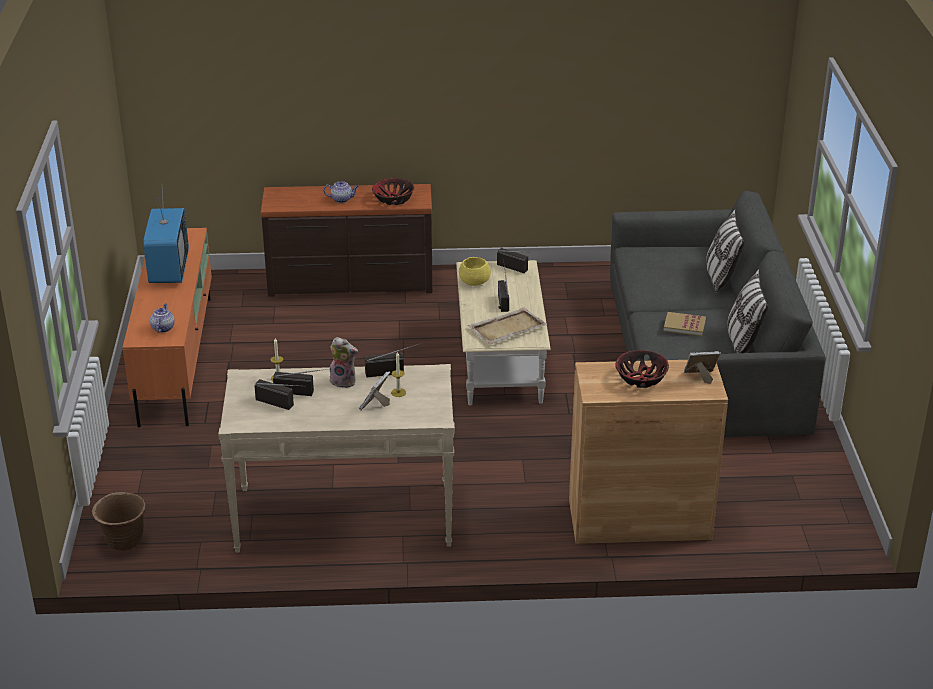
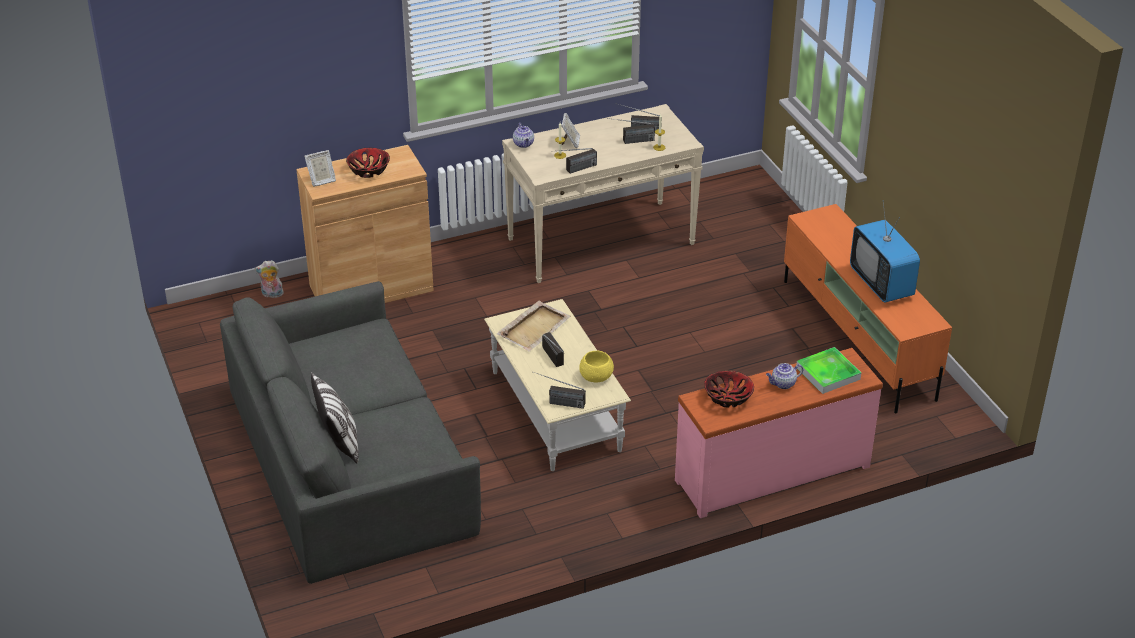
camera: 160 degrees right, 5 degrees up
(123, 541) = (744, 192): brown planter -> none
(163, 328) = (822, 226): teapot -> teapot (524, 144)
(299, 199) = (828, 373): none -> tray
(344, 381) = (607, 155): plush toy -> plush toy (271, 295)
(350, 283) = (771, 472): brown dresser -> pink dresser
(684, 325) = (364, 368): book -> none
(742, 341) = (303, 364): pillow -> none

